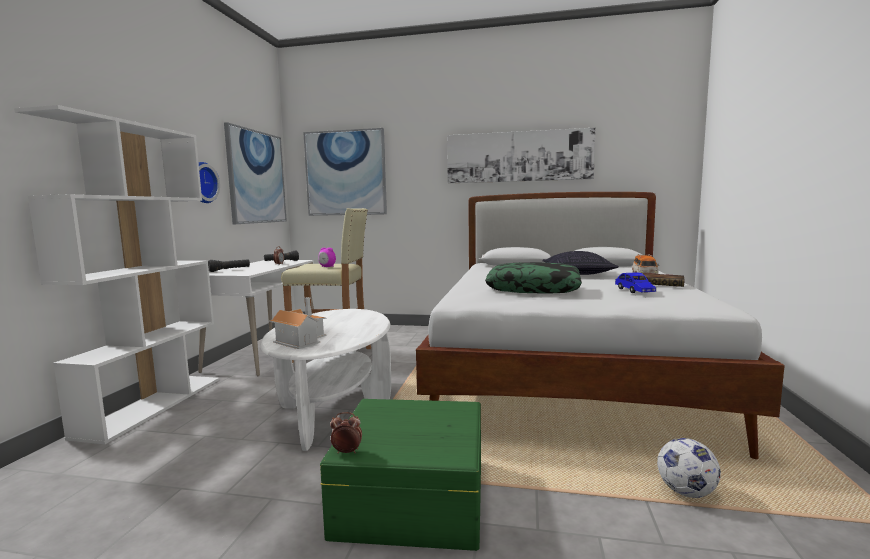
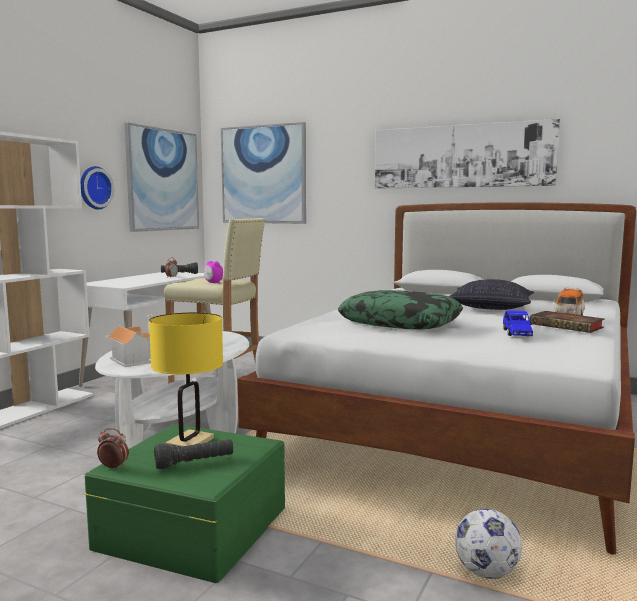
camera: 15 degrees right, 0 degrees up
(229, 270) = (116, 281): black flashlight -> black flashlight (194, 463)
(397, 414) = (190, 442): none -> yellow table lamp

